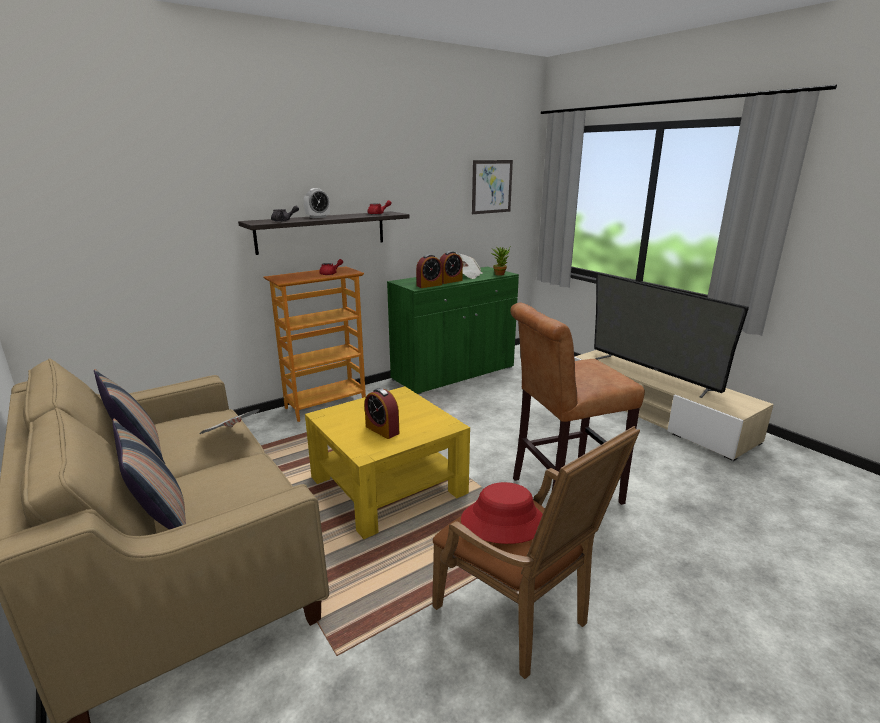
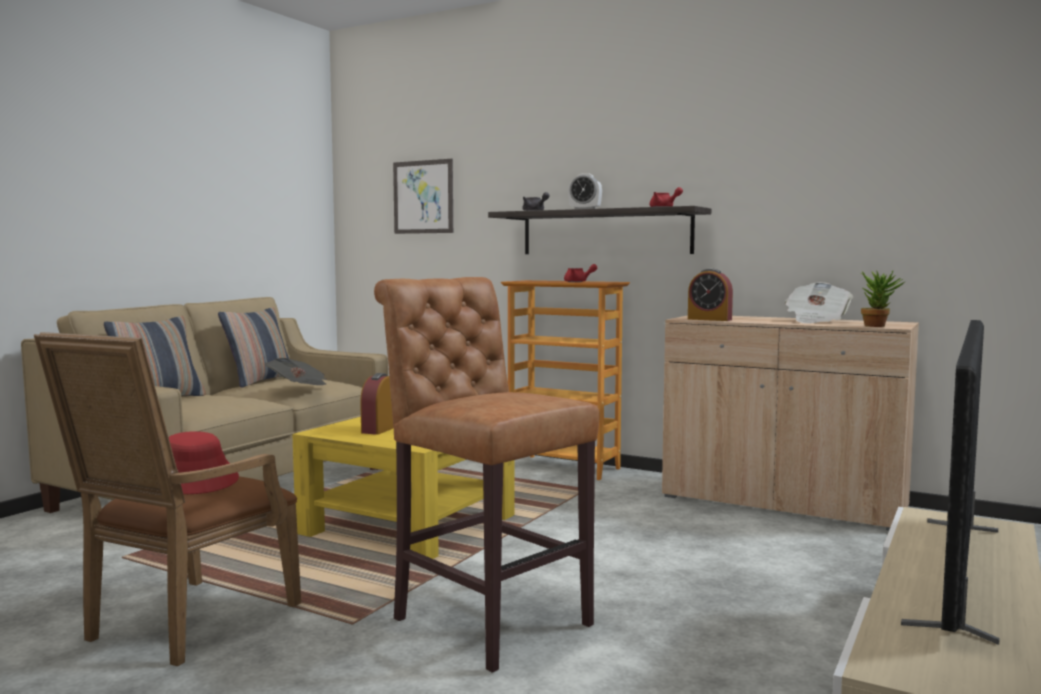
camera: 65 degrees right, 15 degrees down
(450, 281) = (758, 321): alarm clock -> none
(454, 373) = (782, 502): green cabinet -> beige cabinet
(492, 186) = (939, 167): picture -> picture (423, 197)

